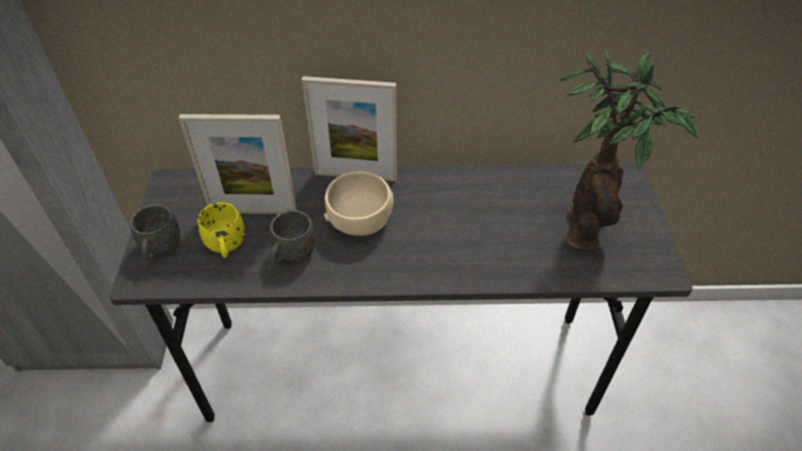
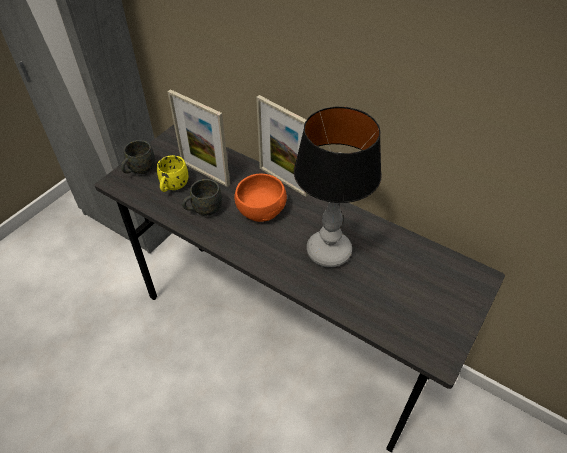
camera: 35 degrees right, 0 degrees up
(360, 219) = (261, 209): beige bowl -> orange bowl
(473, 225) = (329, 251): none -> table lamp
(588, 225) = (413, 294): potted plant -> none

